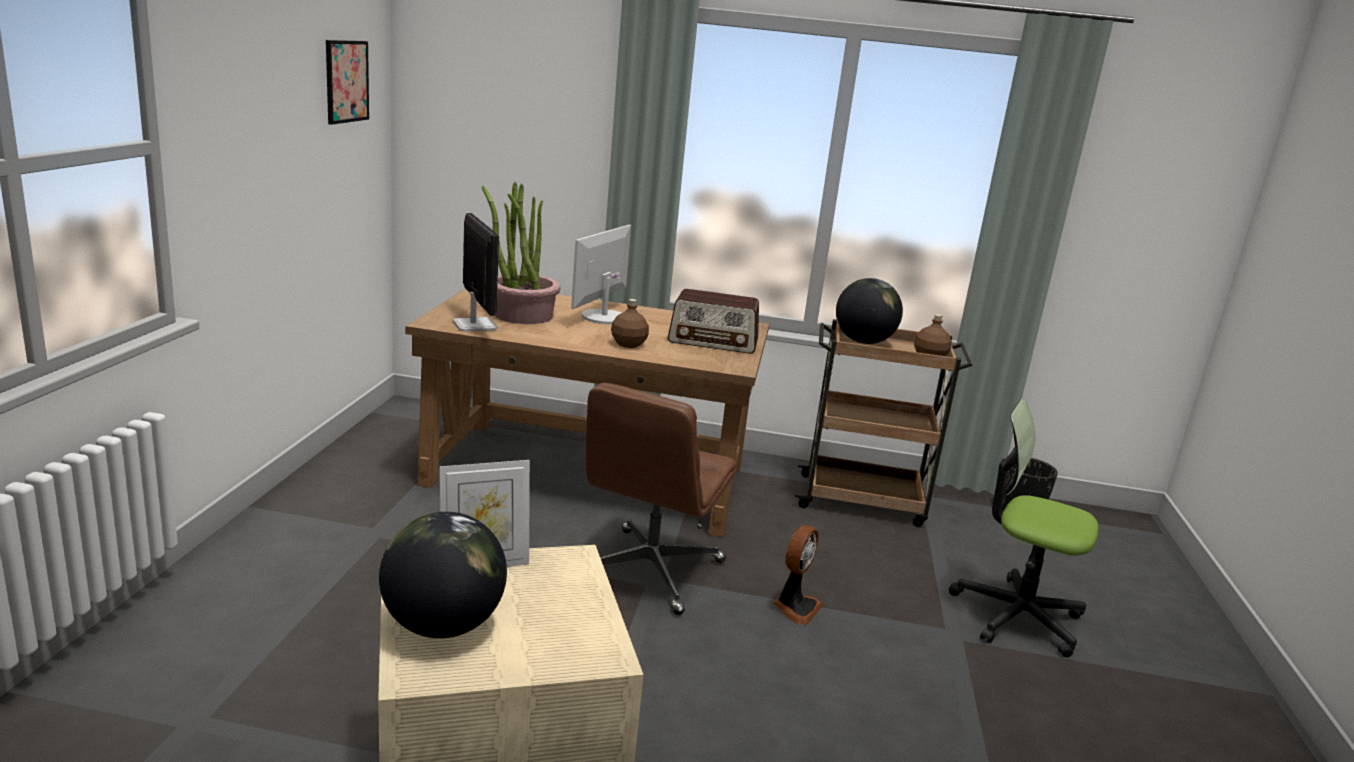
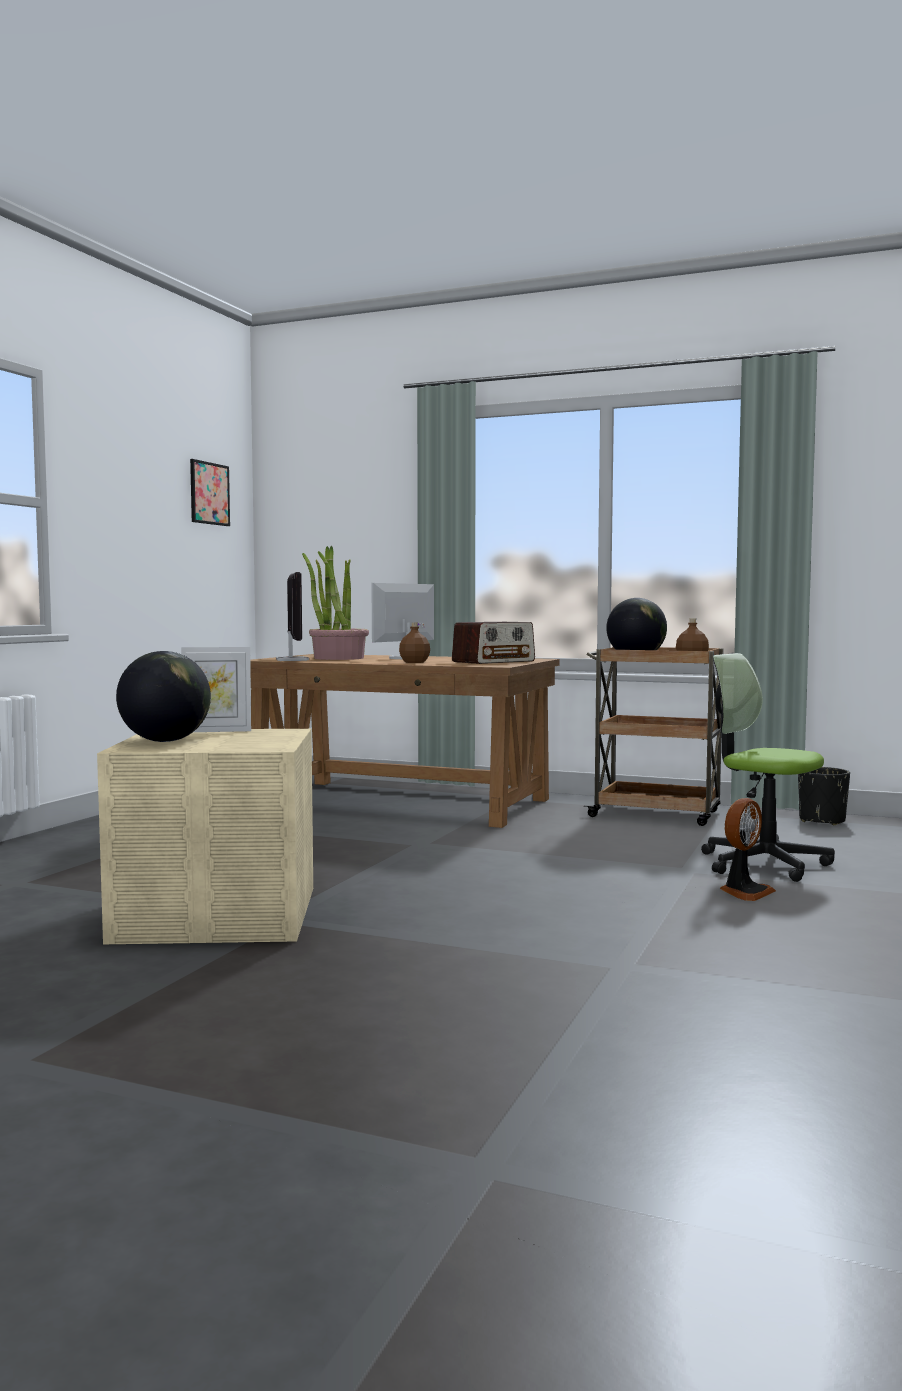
camera: 15 degrees right, 15 degrees down
(649, 571) = (420, 840): brown office chair -> none
(713, 341) = (494, 661): radio -> radio turned 60 degrees counterclockwise
(795, 607) = (542, 856): fan -> fan (744, 892)

